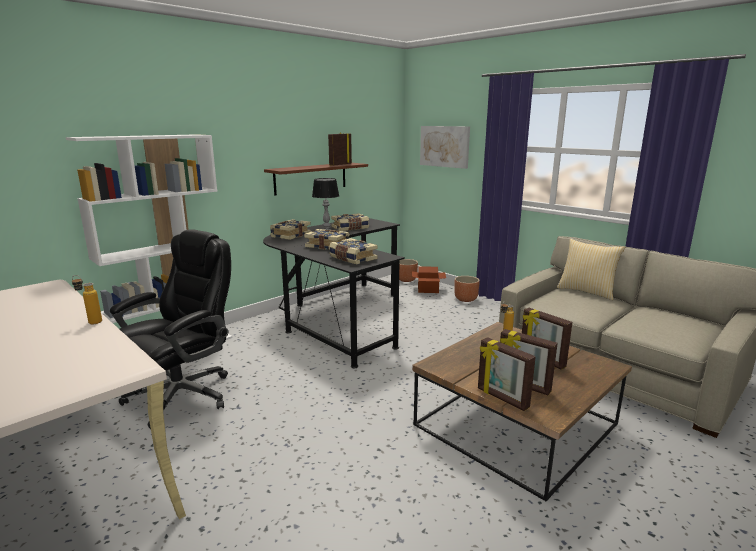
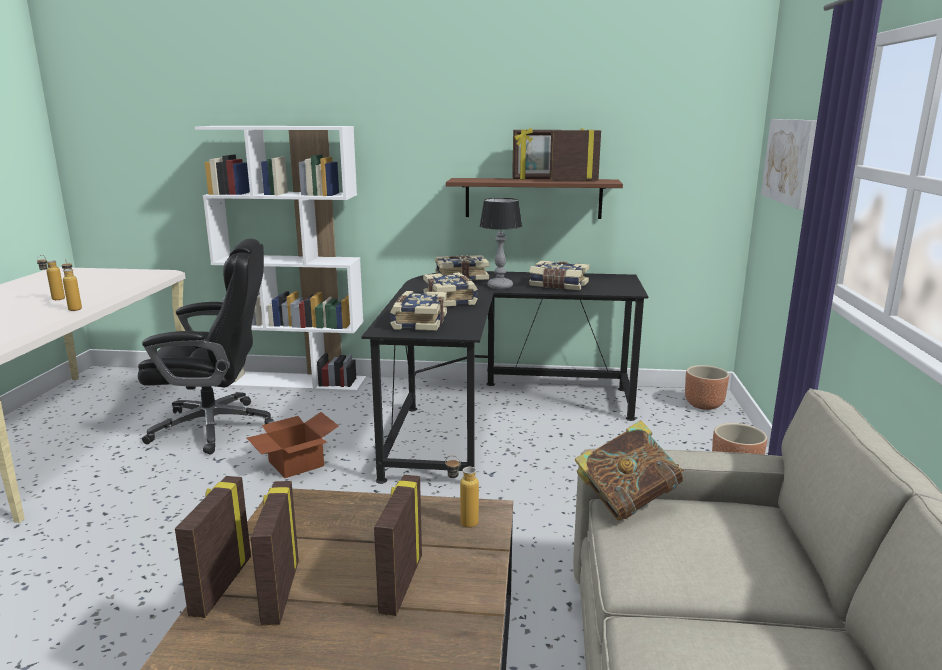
camera: 50 degrees right, 0 degrees up
(36, 326) = (54, 300): none -> bottle
(316, 165) = (536, 179): none -> picture frame
(427, 289) = (704, 431): cardboard box -> cardboard box (294, 464)
(539, 301) = (627, 501): none -> book
(587, 291) = (781, 537): pillow -> none

